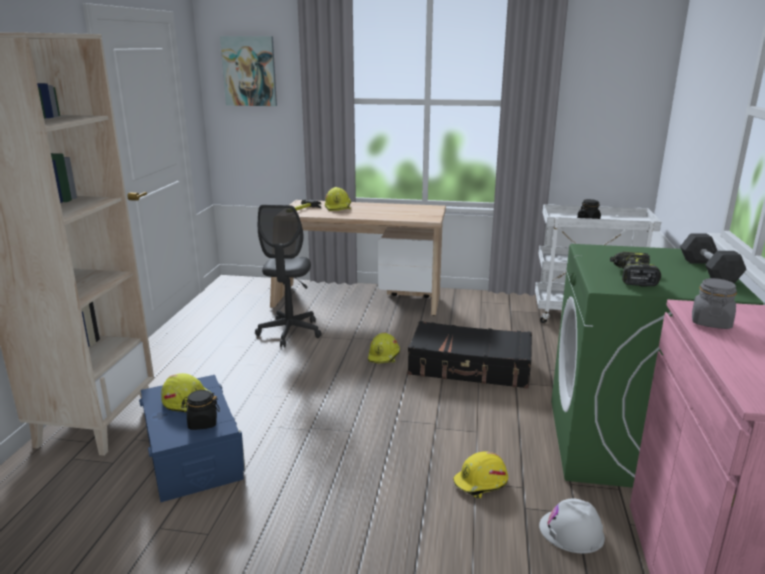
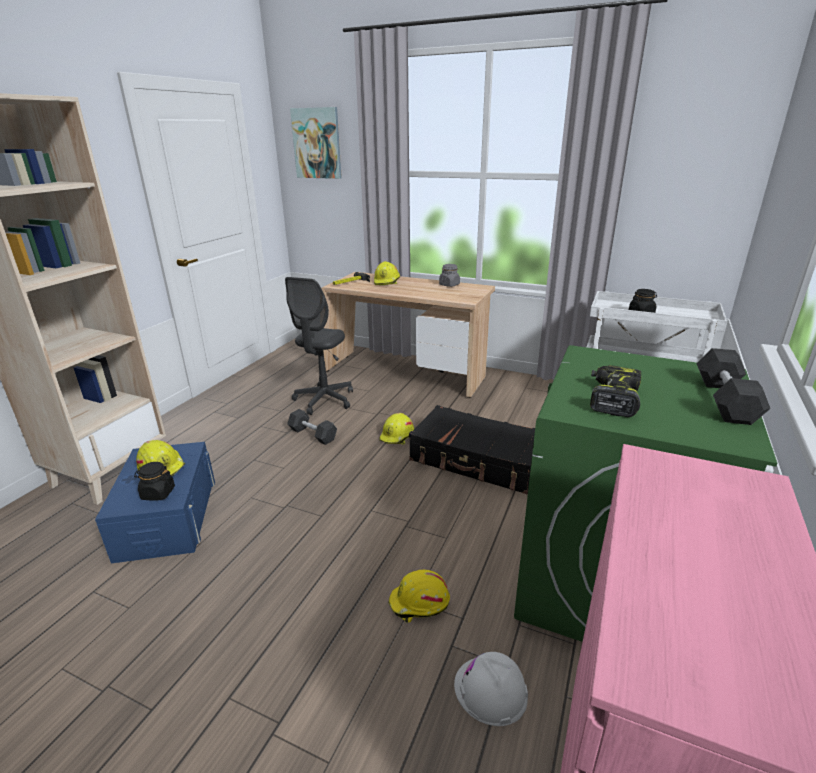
camera: 15 degrees right, 5 degrees up
(298, 364) = (312, 434): none -> black dumbbell
(710, 322) = (659, 493): grey jar -> grey jar (449, 285)

